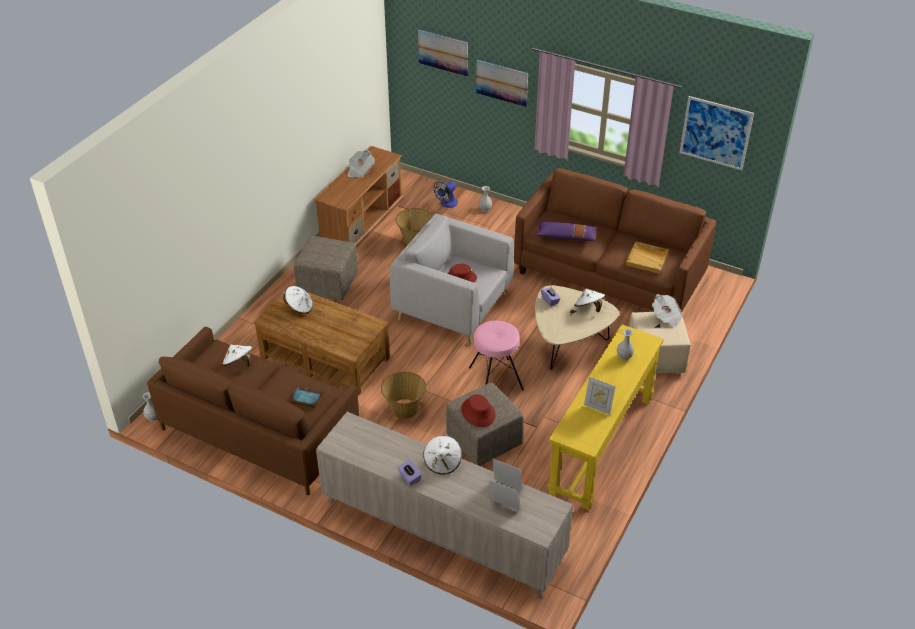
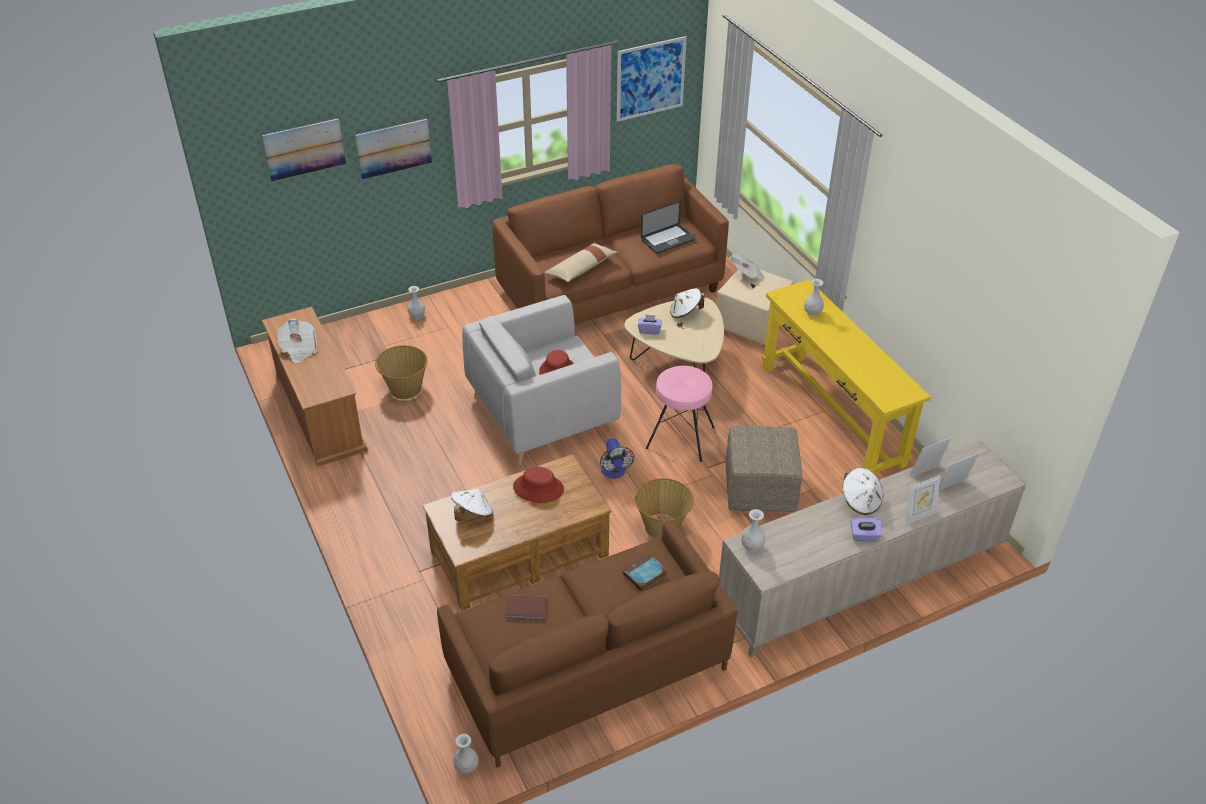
camera: 55 degrees left, 0 degrees up
(238, 363) = (526, 609): white hat -> brown book
(328, 284) = (398, 491): beige ottoman -> none
(352, 427) = (752, 546): none -> white vase
(447, 204) = (374, 337): fan -> fan (614, 472)
(478, 412) = (770, 455): red hat -> red hat (538, 488)
(566, 237) = (581, 269): purple pillow -> beige pillow
(598, 407) = (867, 362): picture frame -> picture frame (918, 515)
(647, 259) = (668, 240): beige tray -> laptop

